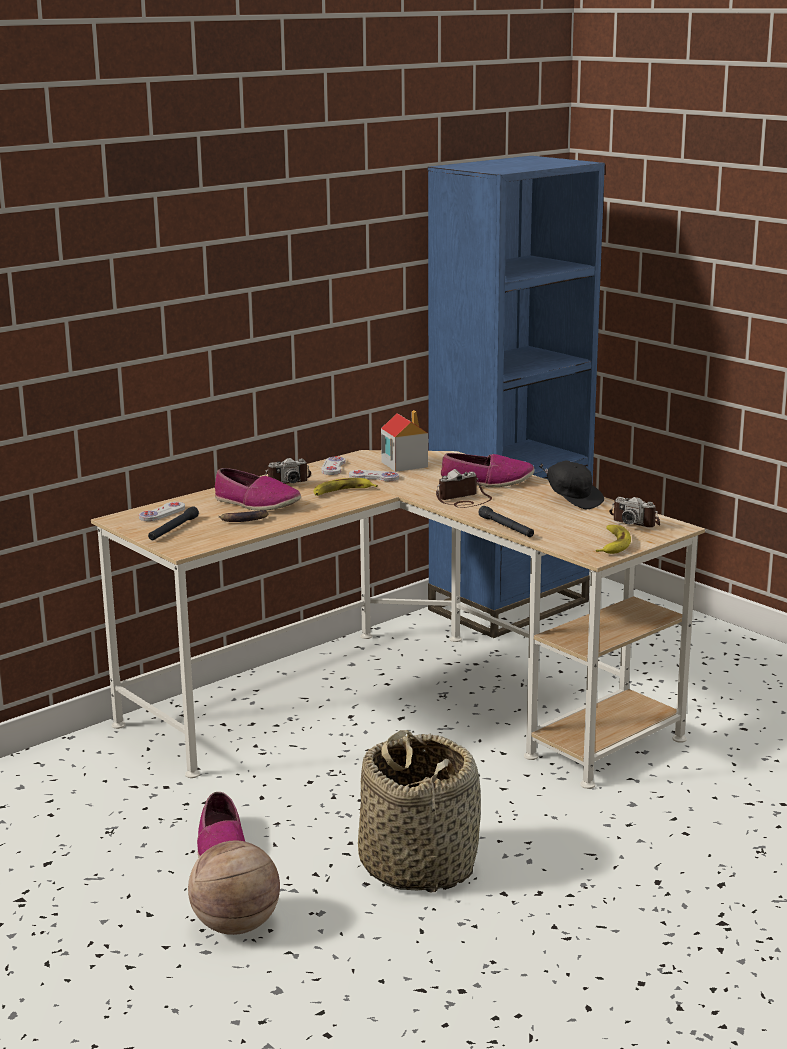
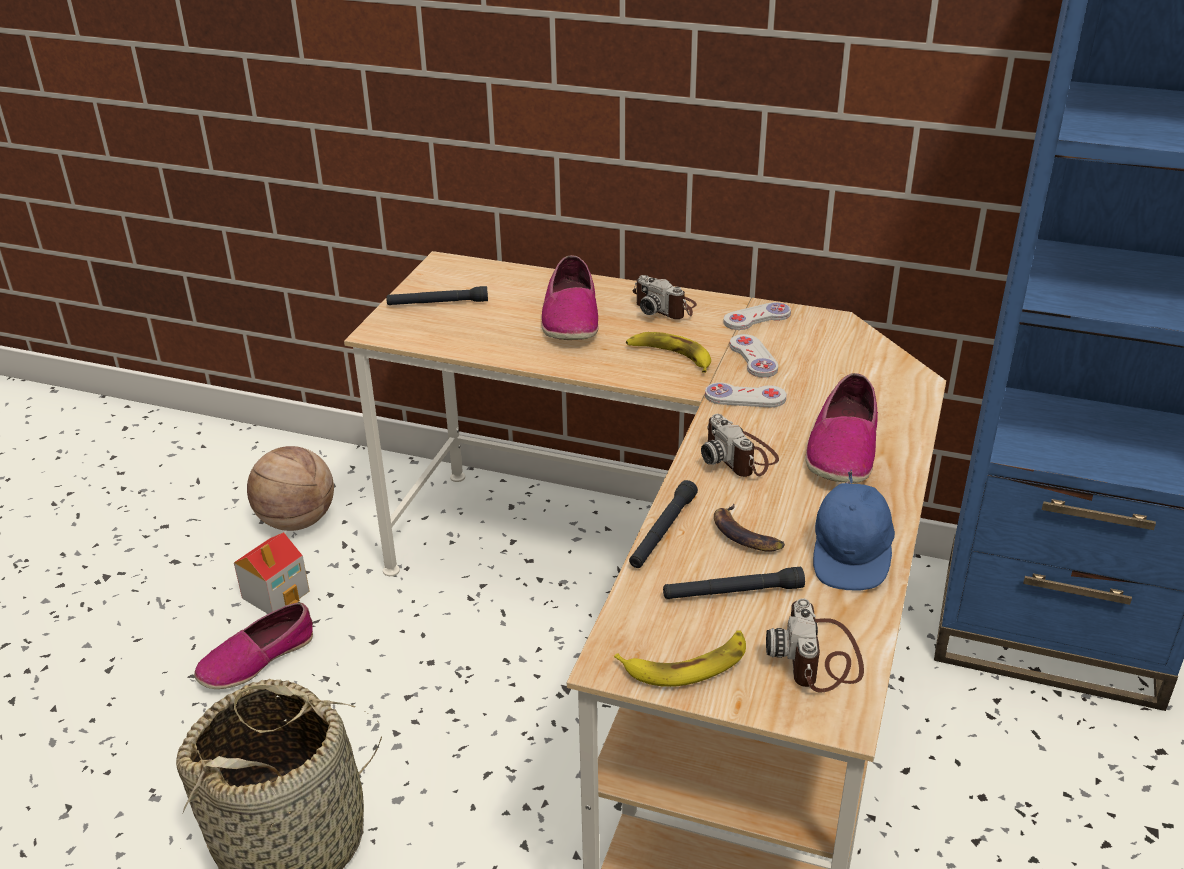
camera: 60 degrees right, 15 degrees up
(162, 513) = (483, 279): white game controller -> white game controller (745, 397)
(235, 926) = (106, 741): basketball -> basketball (297, 521)
(244, 520) = (506, 331): banana -> banana (745, 535)
(404, 464) = (832, 360): toy house -> toy house (276, 594)
(463, 500) = (740, 456): camera -> camera turned 150 degrees counterclockwise
(487, 481) = (842, 449): shoe -> shoe turned 45 degrees clockwise
(572, 525) = (732, 592): none -> black flashlight
(573, 500) = (851, 556): black cap -> blue cap

